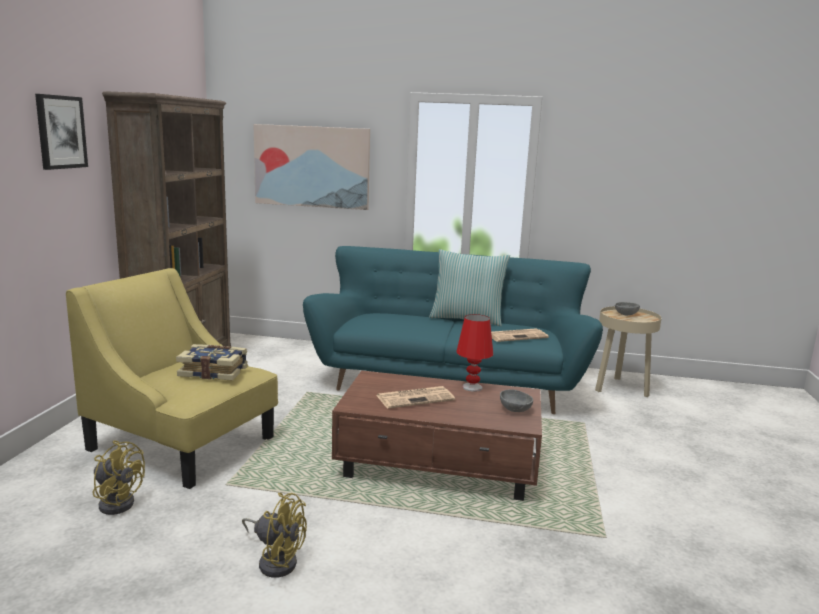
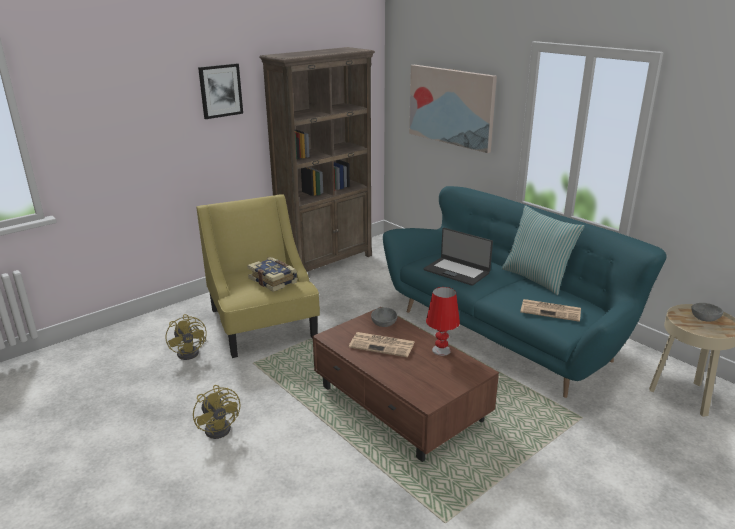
camera: 40 degrees right, 10 degrees up
(397, 326) = (457, 271): none -> laptop
(515, 409) = (443, 384): grey bowl -> grey bowl (384, 324)

